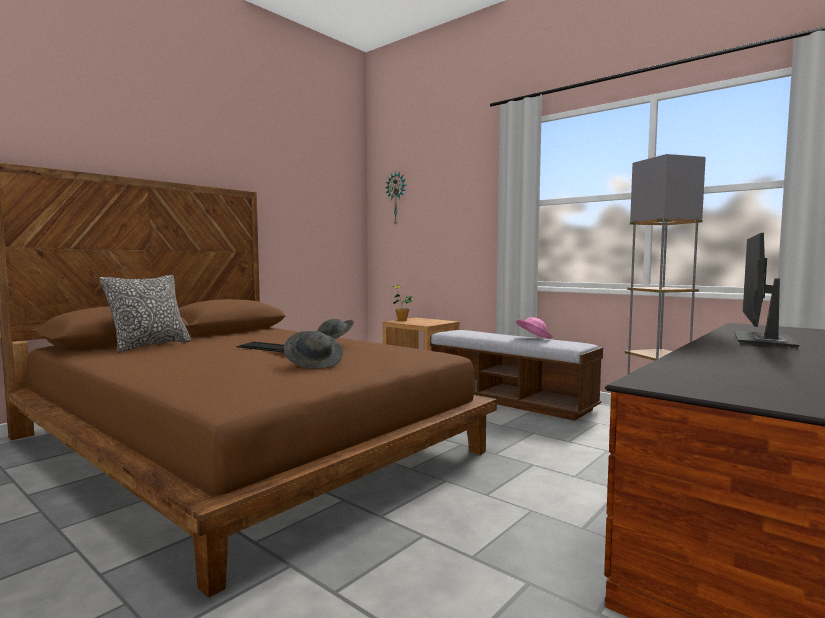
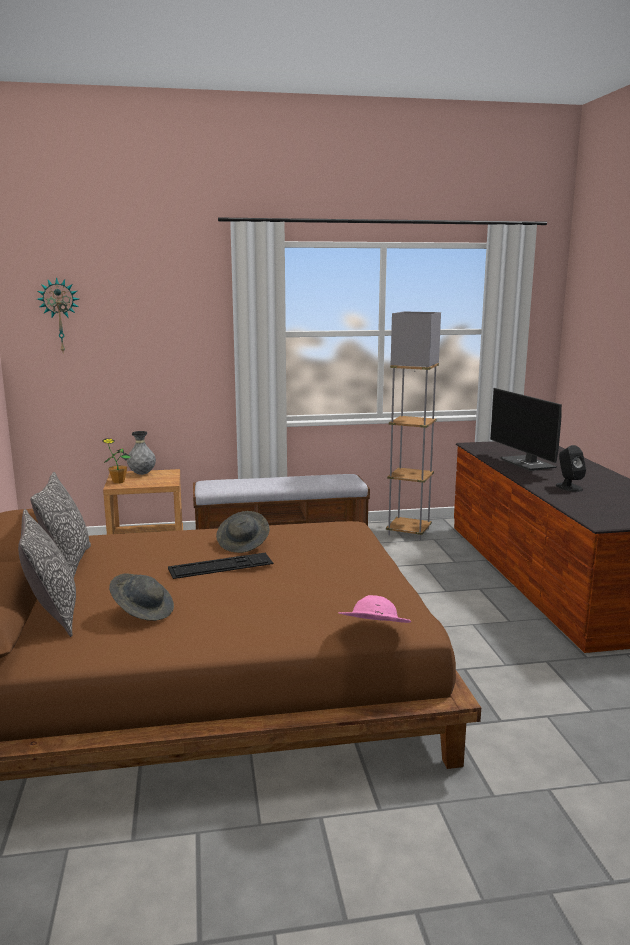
camera: 50 degrees left, 10 degrees up
(236, 334) = (67, 562): none -> pillow
(314, 363) = (318, 569): grey hat -> grey hat (143, 611)
(428, 320) = (142, 474): none -> grey vase
(533, 339) = (306, 479): pink hat -> pink hat (373, 633)
(743, 358) = (568, 487): none -> black speaker

